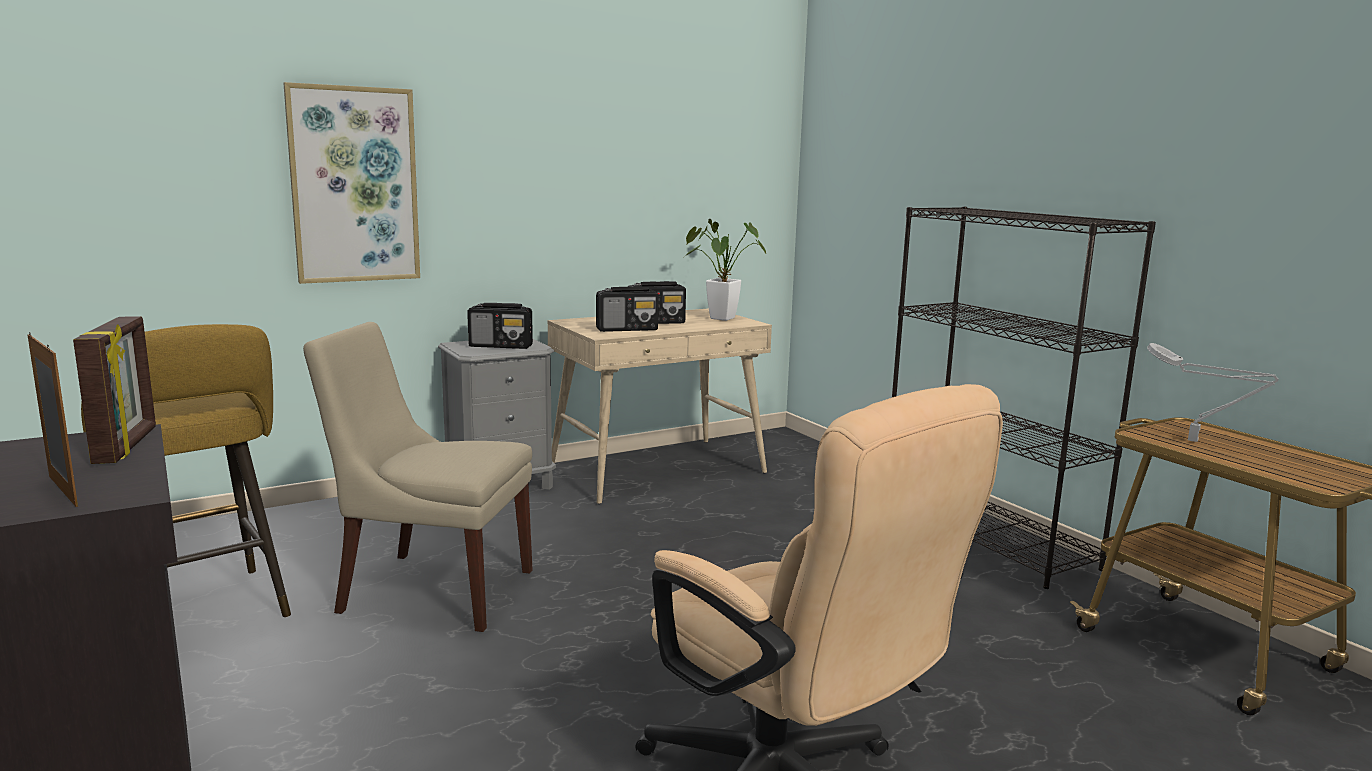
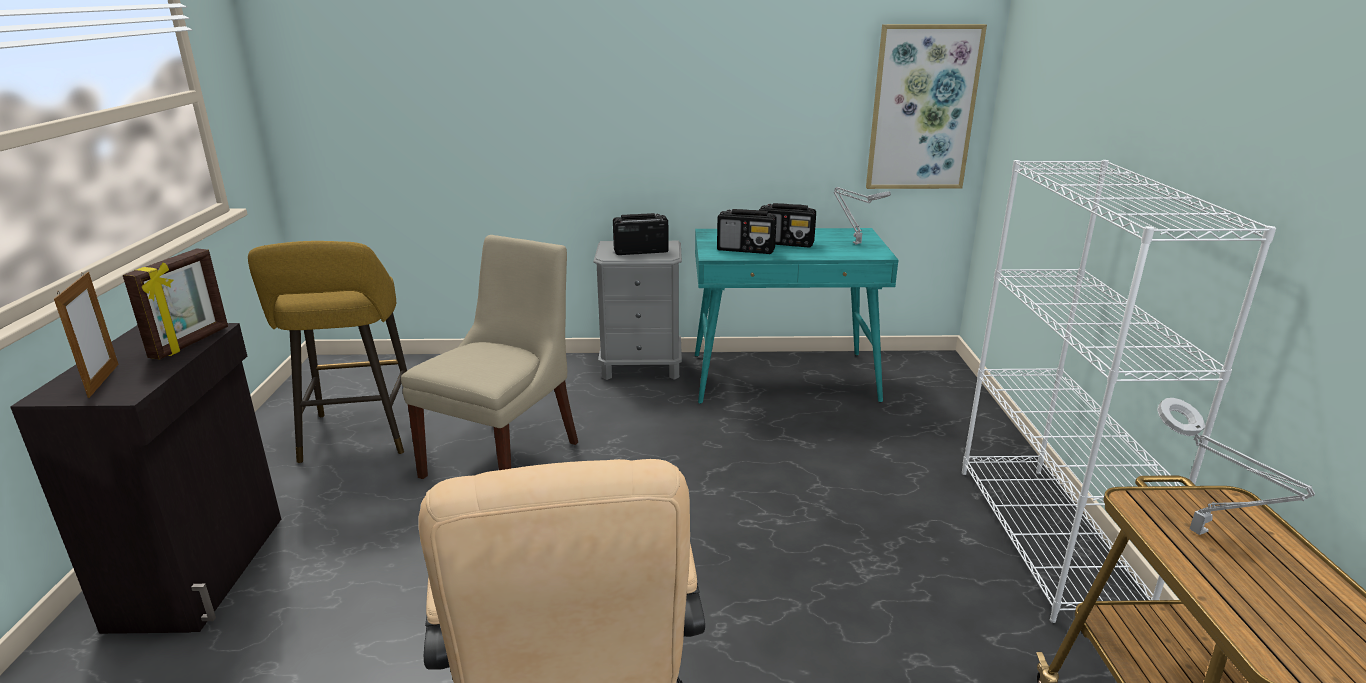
camera: 30 degrees right, 10 degrees up
(354, 185) = (529, 105): picture -> picture (922, 109)
(431, 590) = (505, 456): beige chair -> beige chair turned 75 degrees clockwise
(501, 346) = (640, 251): radio -> radio turned 135 degrees clockwise
(658, 469) = (784, 377): beige desk -> turquoise desk
(717, 318) = (855, 243): potted plant -> grey table lamp
(987, 538) = (1046, 538): black bookcase -> white bookcase

